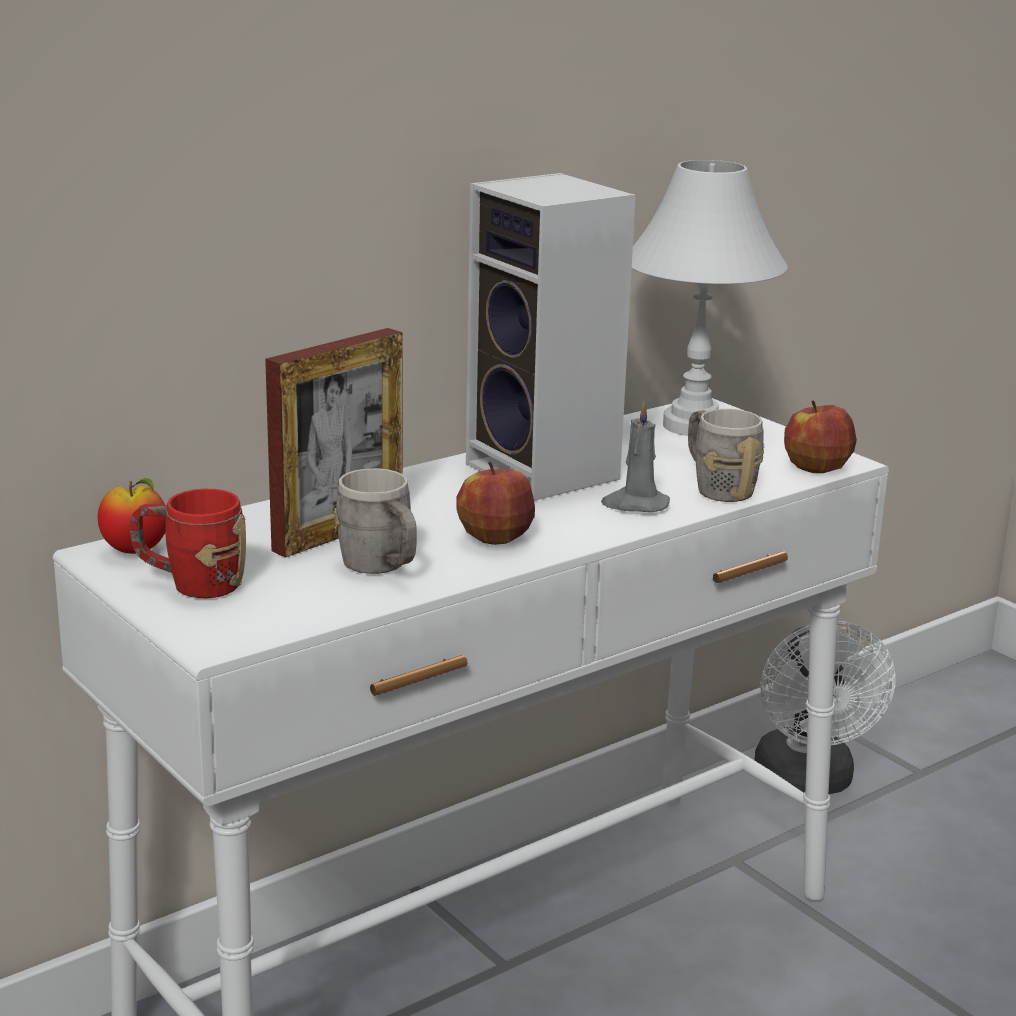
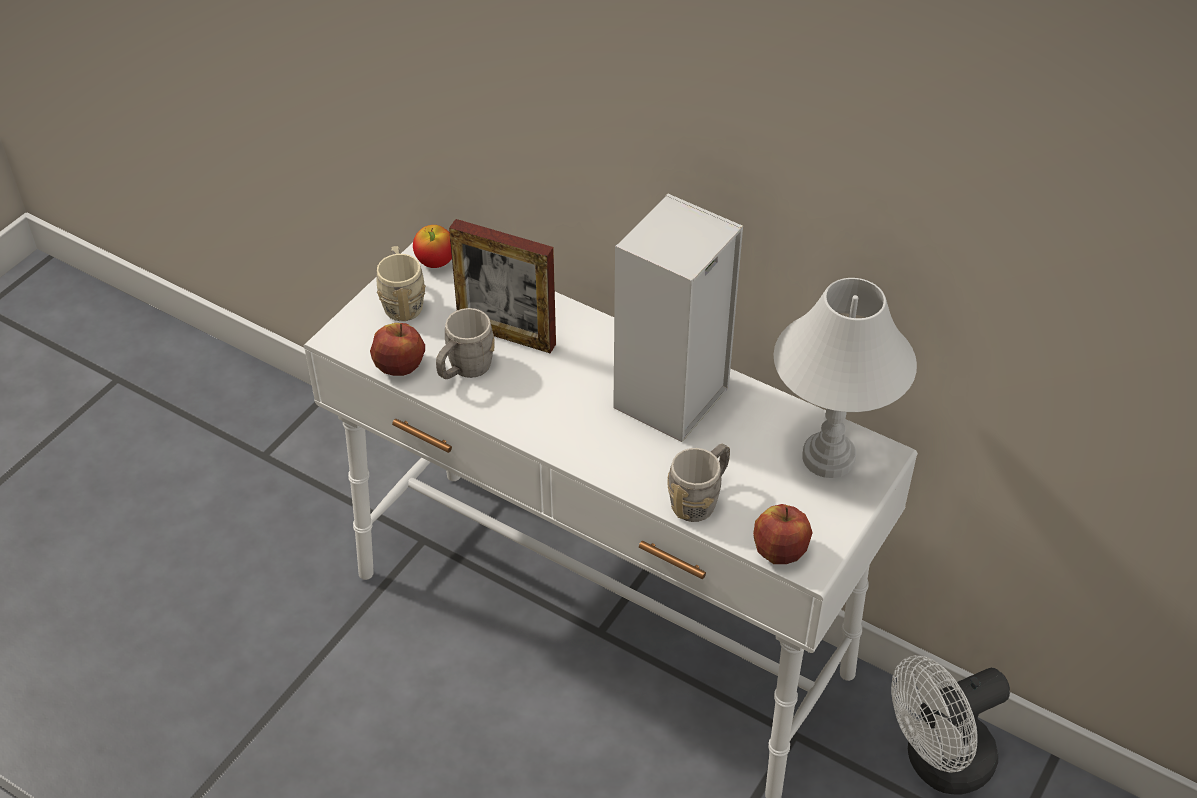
camera: 70 degrees right, 25 degrees up
(191, 584) = (402, 301): red mug -> beige mug
(495, 539) = (536, 407): apple -> apple (399, 366)
(634, 504) = (637, 461): grey candle -> none

